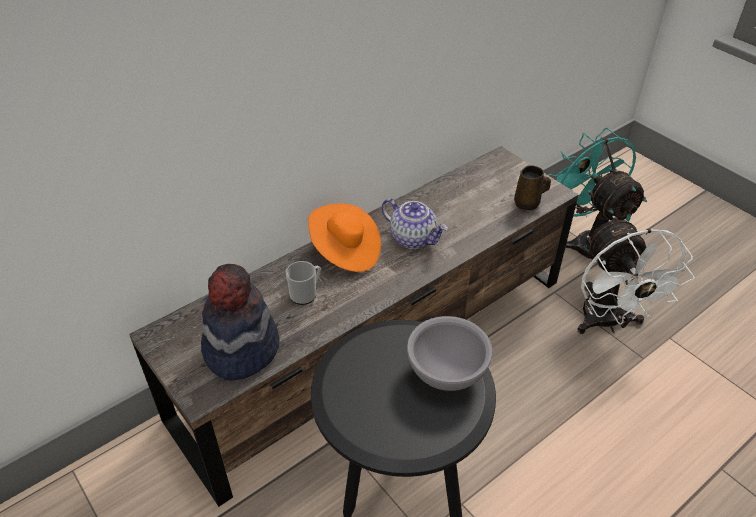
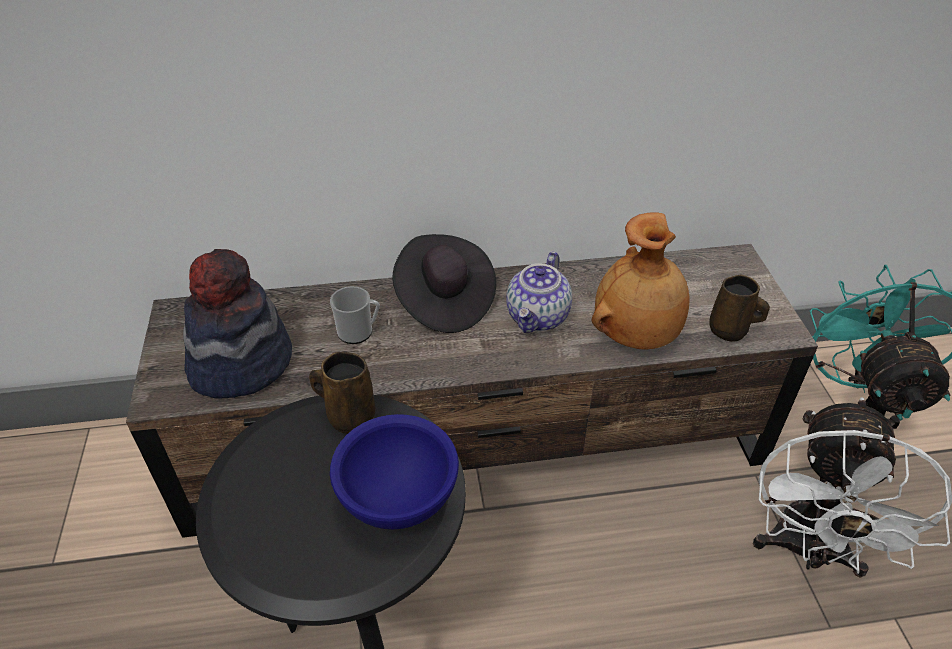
camera: 30 degrees right, 0 degrees up
(345, 251) = (444, 301): orange hat -> black hat
(374, 341) = (349, 416): none -> brown mug
(413, 238) = (538, 317): teapot -> teapot turned 45 degrees clockwise
(447, 374) = (397, 500): grey bowl -> blue bowl
(479, 226) = (636, 335): none -> brown vase

